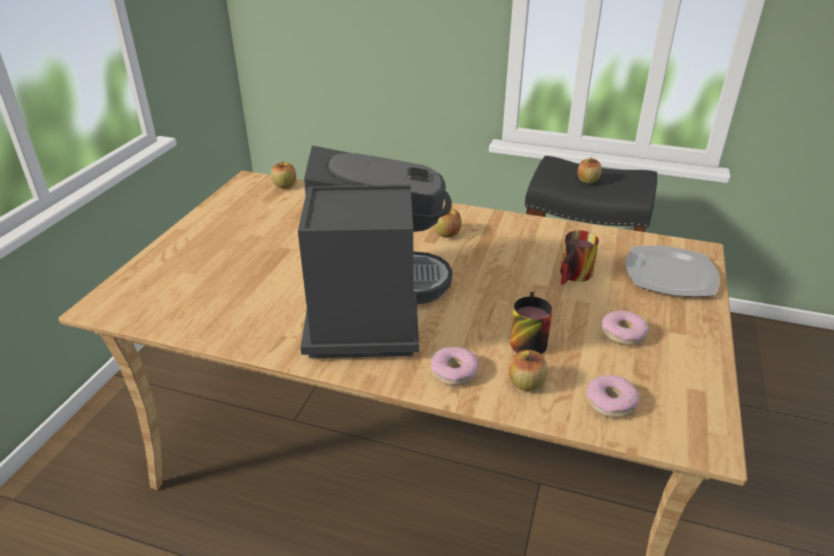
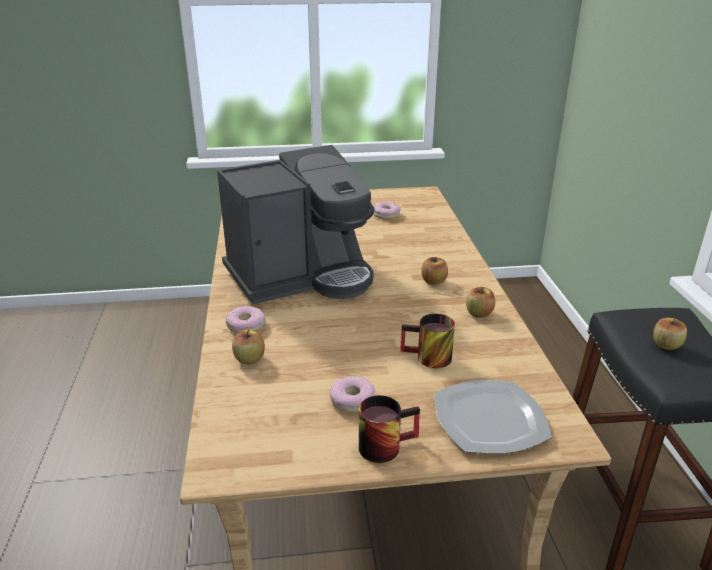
camera: 65 degrees right, 5 degrees down
(285, 185) = (432, 204): apple -> apple (479, 313)
(525, 339) = (306, 348): mug -> mug (385, 443)
(610, 402) = (247, 405): donut -> donut (386, 214)

